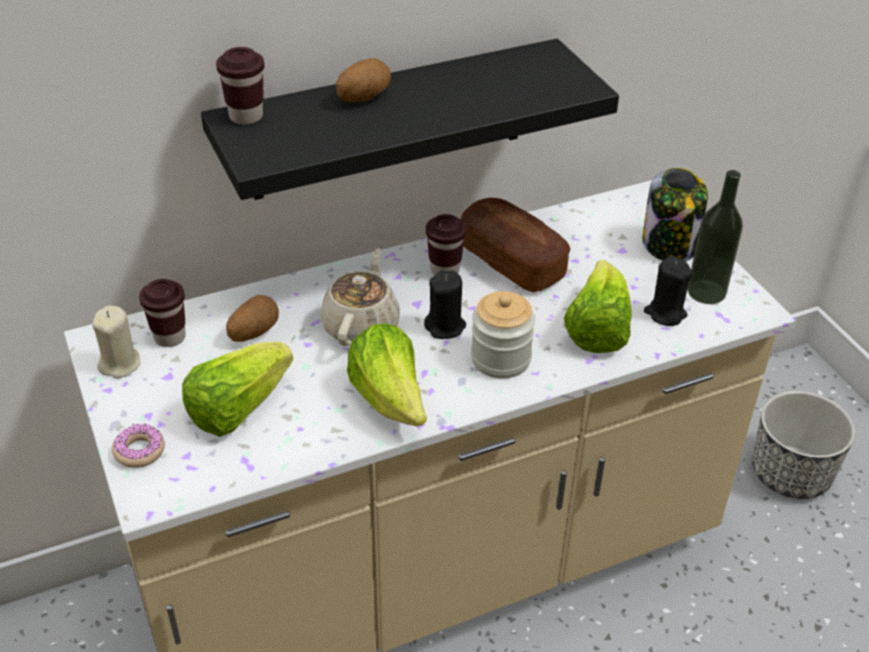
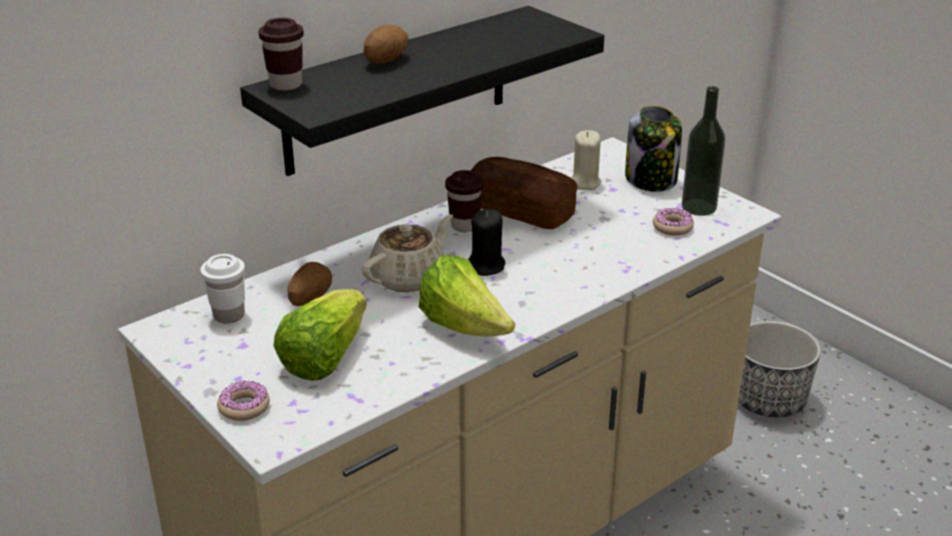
camera: 15 degrees left, 10 degrees down
(120, 364) = (189, 343): beige candle -> beige candle (584, 183)
(170, 337) = (229, 315): brown cup -> white cup
(361, 325) = (409, 277): beige teapot -> beige teapot turned 45 degrees clockwise
(500, 359) = (548, 281): jar -> none
(596, 330) = (621, 248): lettuce -> none
(665, 313) = (672, 227): black candle -> donut

